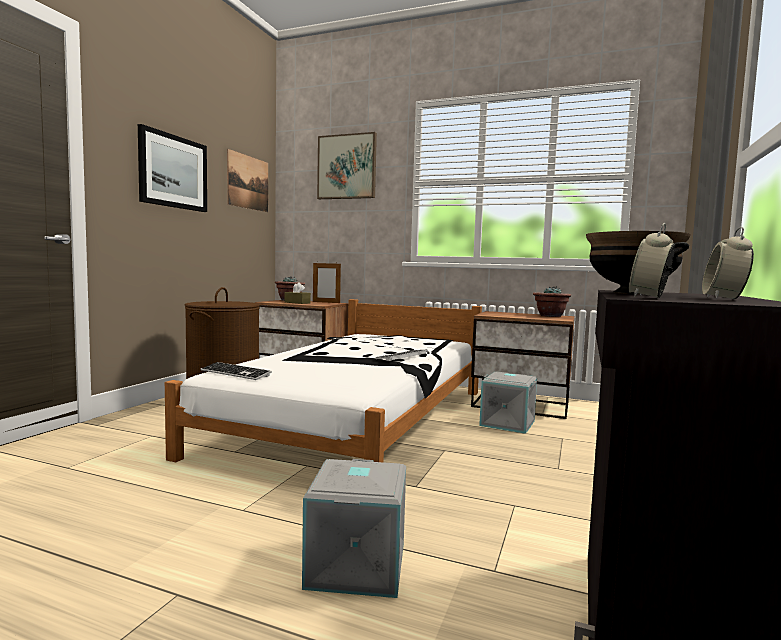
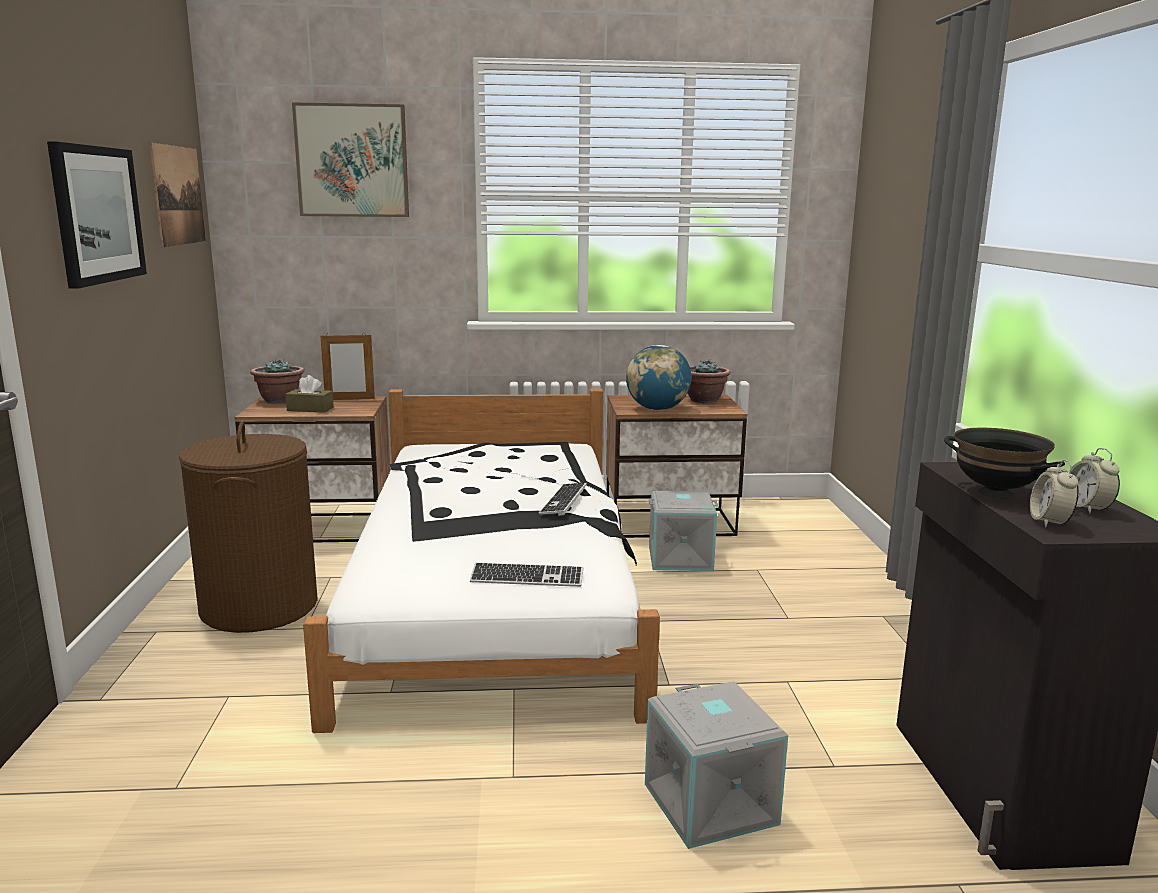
camera: 25 degrees left, 10 degrees up
(235, 373) = (397, 586): keyboard -> keyboard (527, 578)
(507, 316) = (657, 409): none -> globe

